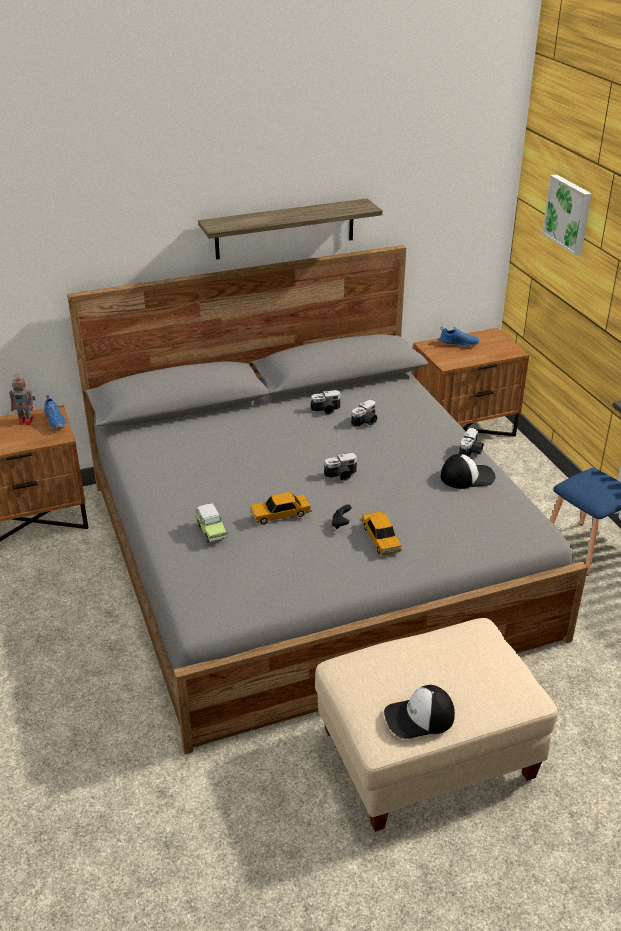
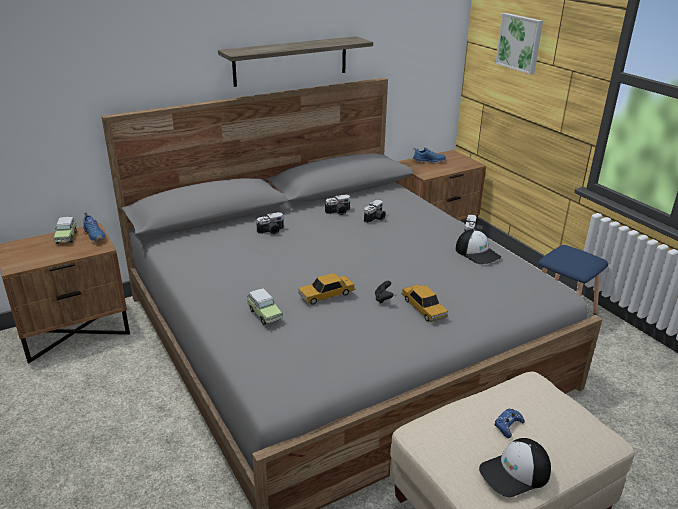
camera: 10 degrees left, 5 degrees down
(26, 420) = (66, 237): toy robot -> toy car
(341, 476) = (370, 260): camera -> camera (271, 231)
(431, 671) = (508, 426): none -> blue game controller
(467, 476) = (477, 253): cap -> cap turned 75 degrees clockwise

